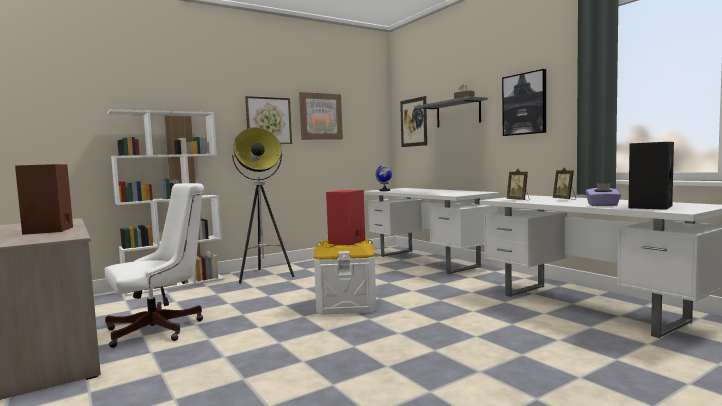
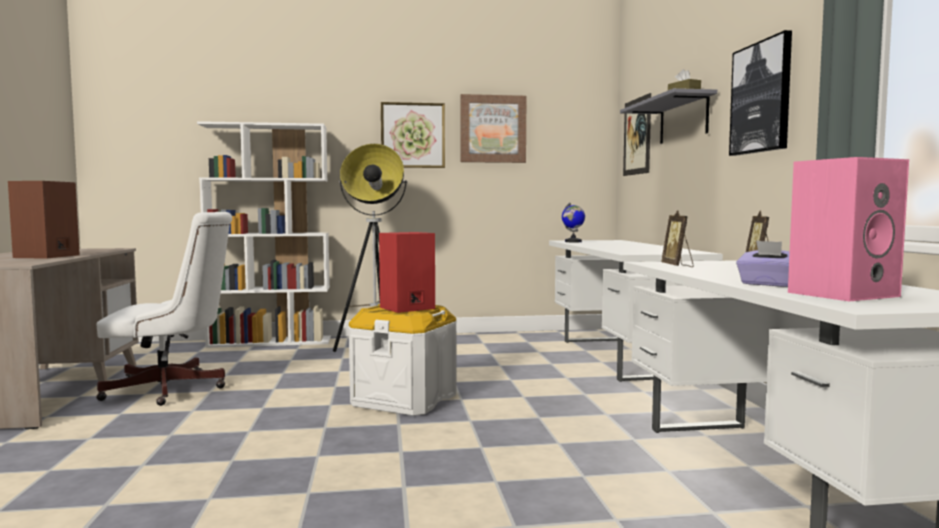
camera: 25 degrees right, 0 degrees up
(649, 206) = (842, 294): black speaker -> pink speaker

